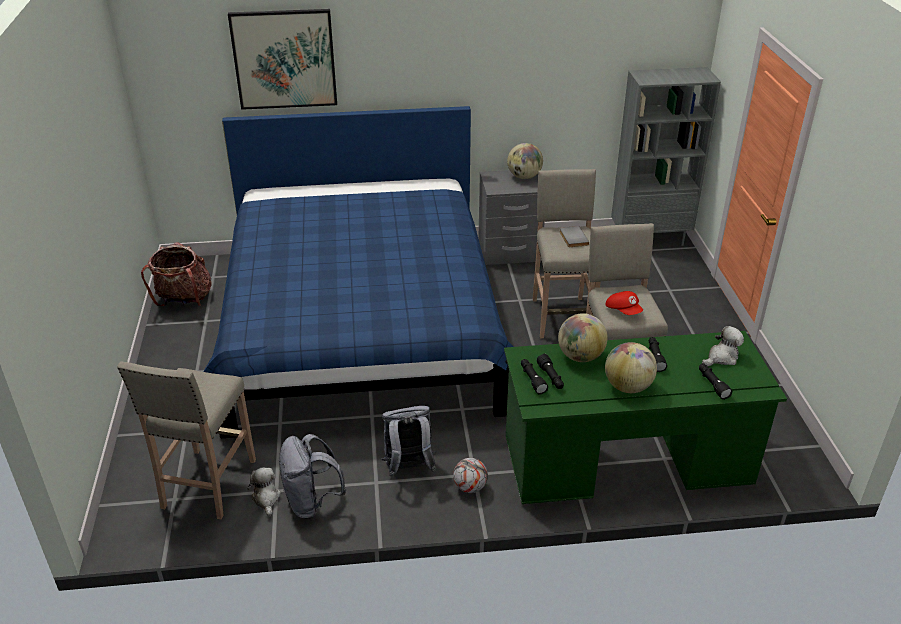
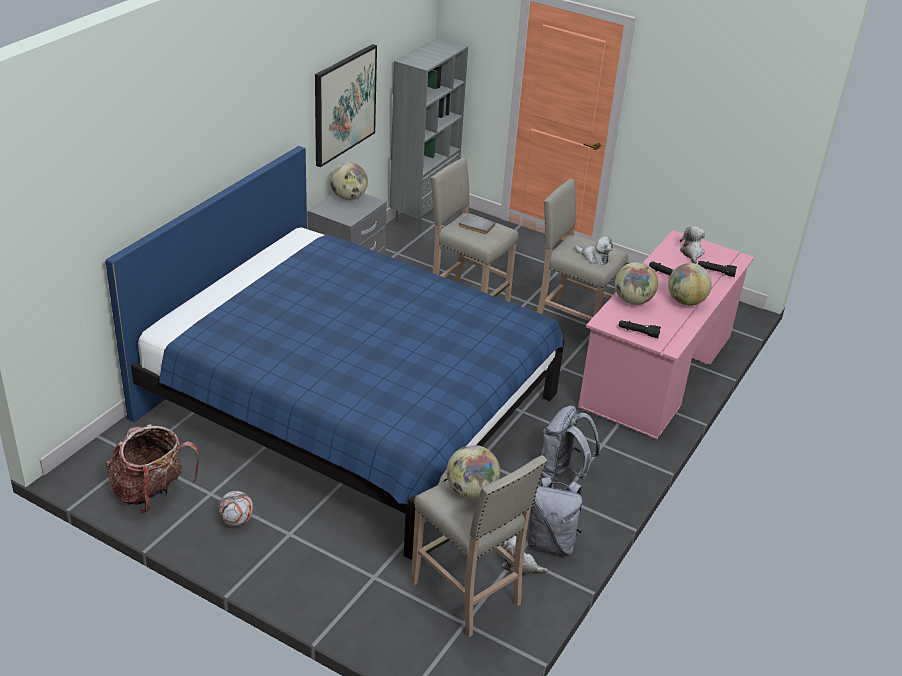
camera: 55 degrees left, 0 degrees up
(204, 388) = (471, 491): none -> globe
(284, 59) = (154, 162): picture -> picture (344, 104)
(470, 487) = (614, 454): football -> football (236, 521)
(551, 377) = (643, 324): black flashlight -> none
(623, 310) = (594, 258): red cap -> plush toy
(626, 461) = (658, 372): green desk -> pink desk

